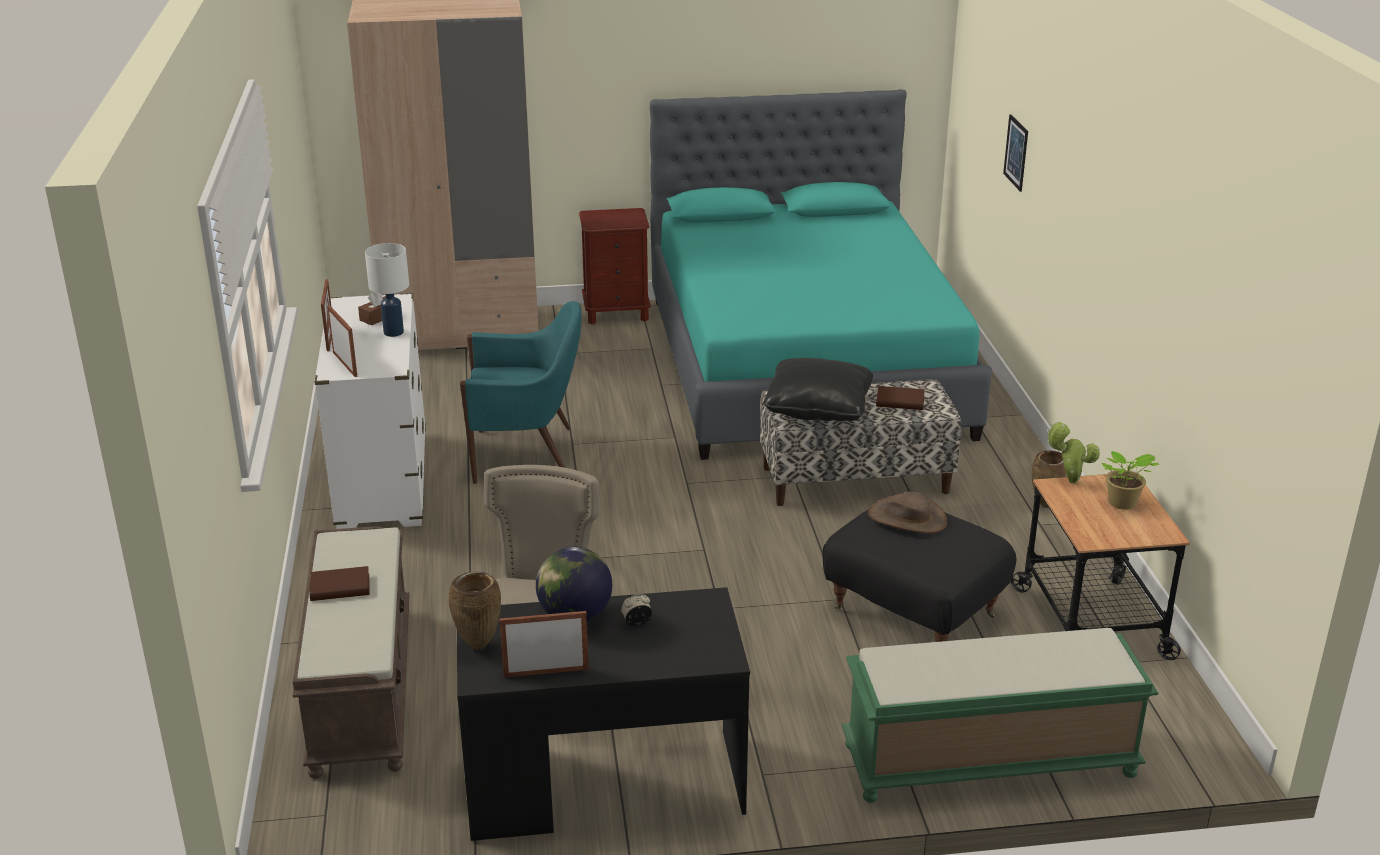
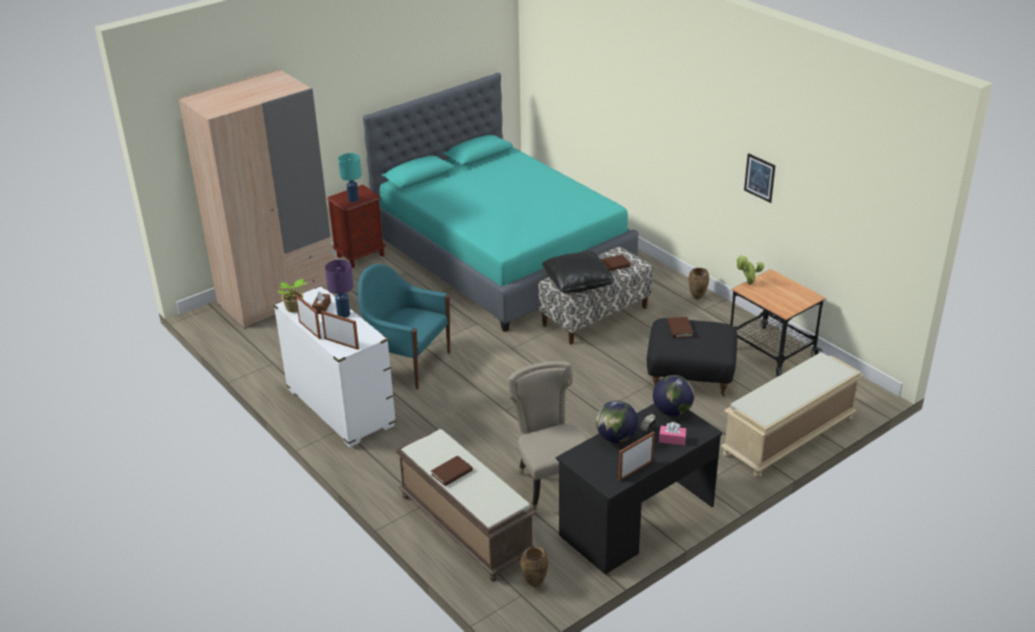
camera: 30 degrees left, 5 degrees up
(393, 332) = (344, 314): white table lamp -> purple table lamp
(479, 645) = (589, 471): brown vase -> brown vase (534, 584)
(526, 455) = (406, 363): turquoise armchair -> turquoise armchair turned 120 degrees counterclockwise
(607, 221) = (353, 200): none -> turquoise table lamp
(656, 650) = (672, 439): none -> pink tissue box
(707, 611) = (672, 411): none -> globe
(907, 518) = (680, 329): brown hat -> brown book
(988, 761) = (788, 437): green bench -> beige bench
(1016, 152) = (606, 103): picture -> picture (759, 177)
(1122, 504) = (781, 288): potted plant -> potted plant (294, 309)

